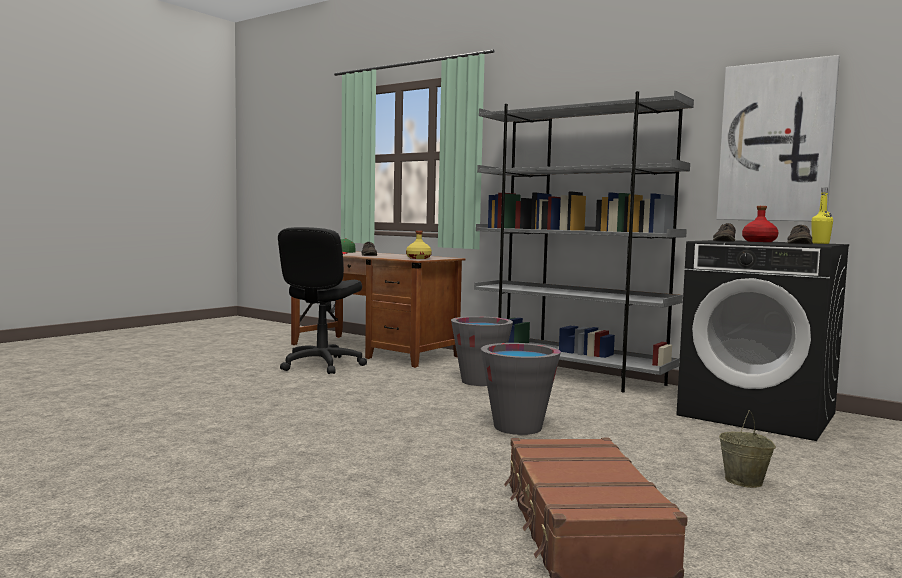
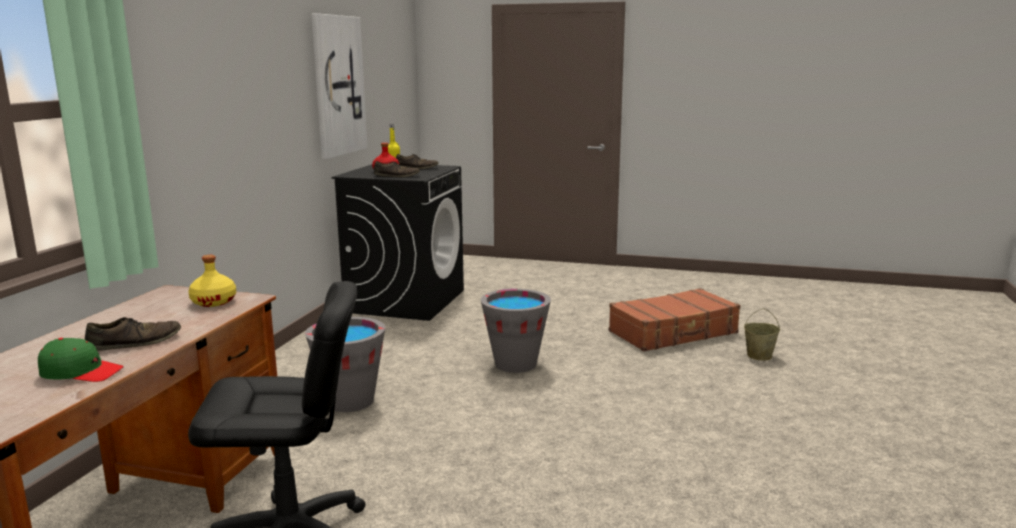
camera: 110 degrees left, 10 degrees up
(570, 376) = (295, 363): grey bookcase -> none
(744, 481) = (561, 305): beige bucket -> beige bucket (759, 355)

